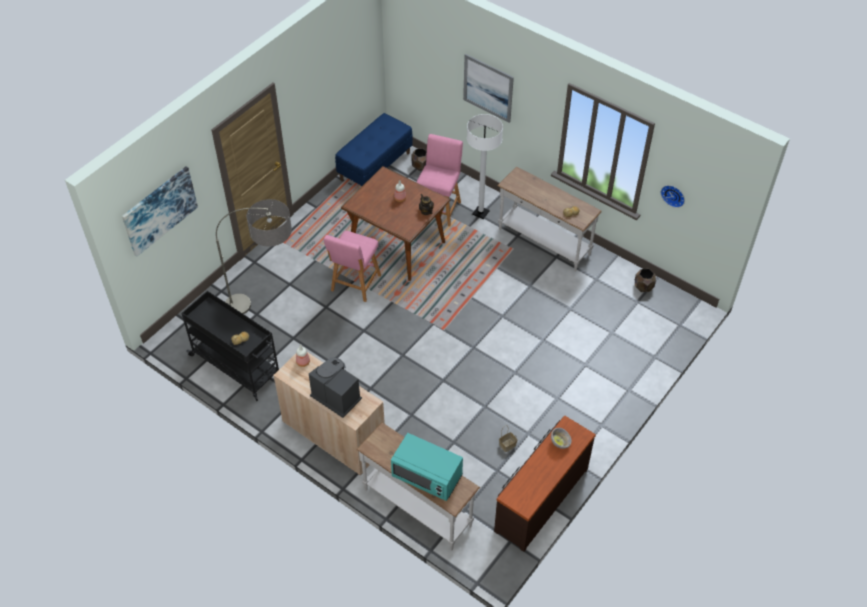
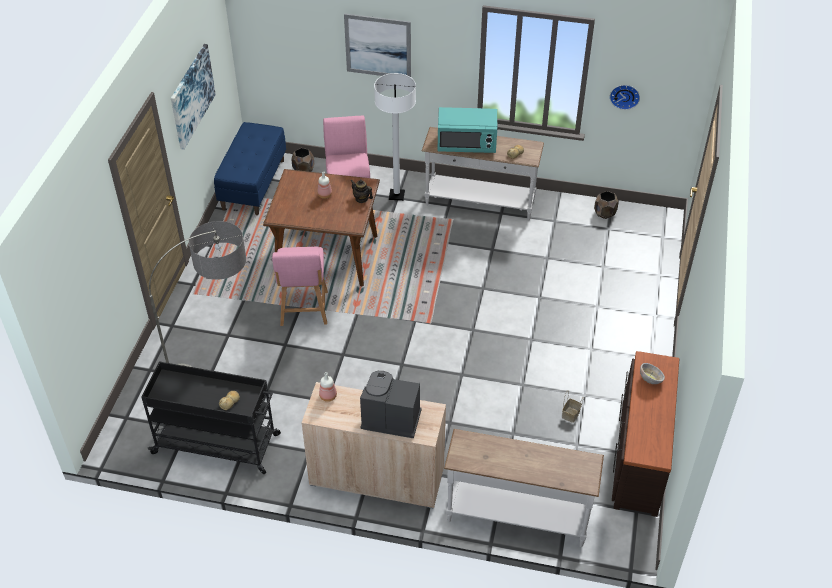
camera: 25 degrees left, 5 degrees down
(159, 210) = (77, 276): picture -> picture (192, 96)
(427, 476) = (541, 466): turquoise microwave -> turquoise microwave (467, 144)

